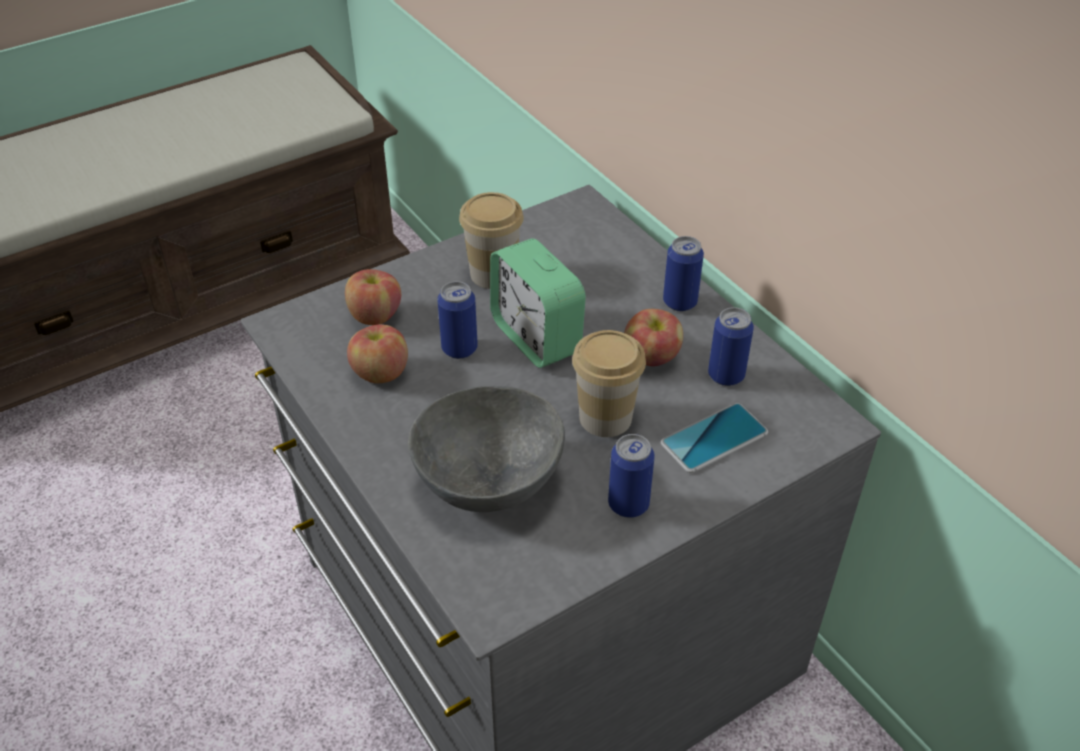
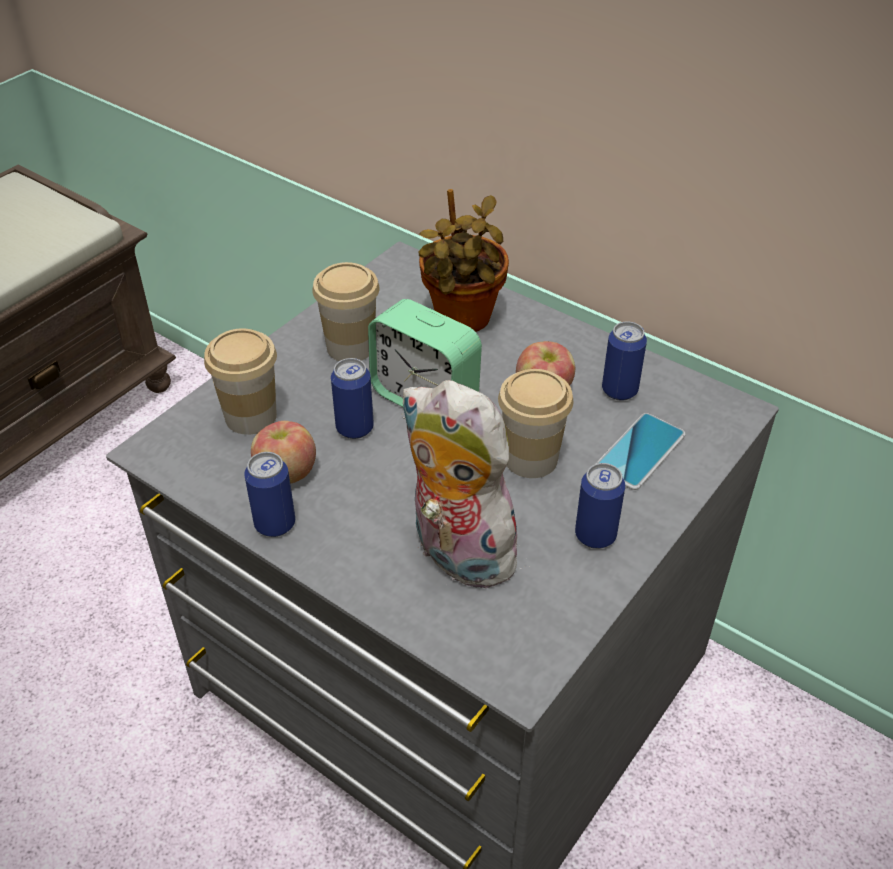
camera: 20 degrees left, 0 degrees up
(375, 316) = (251, 416): apple -> cup
(491, 484) = (456, 553): grey bowl -> plush toy
(608, 274) = (462, 322): none -> potted plant
(680, 302) = (542, 332): can -> can (275, 524)

